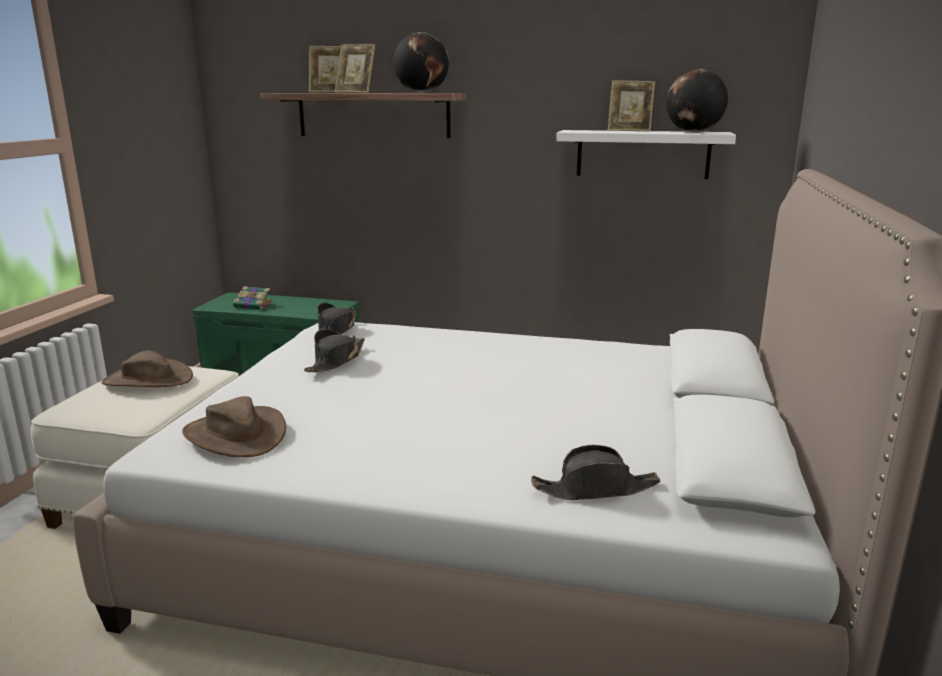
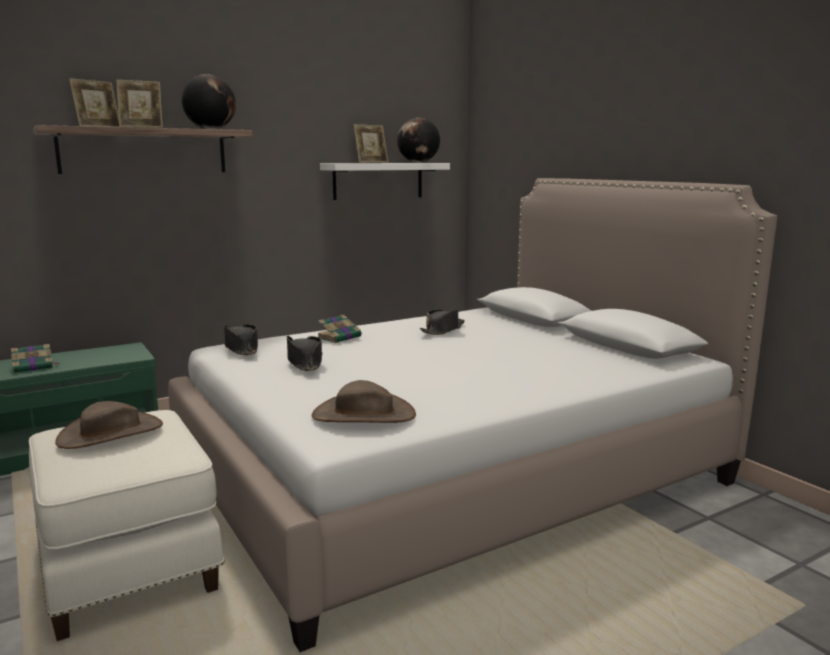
camera: 45 degrees left, 5 degrees down
(434, 342) = (340, 337): none -> book
(595, 489) = (608, 369): black hat -> black hat (443, 330)

